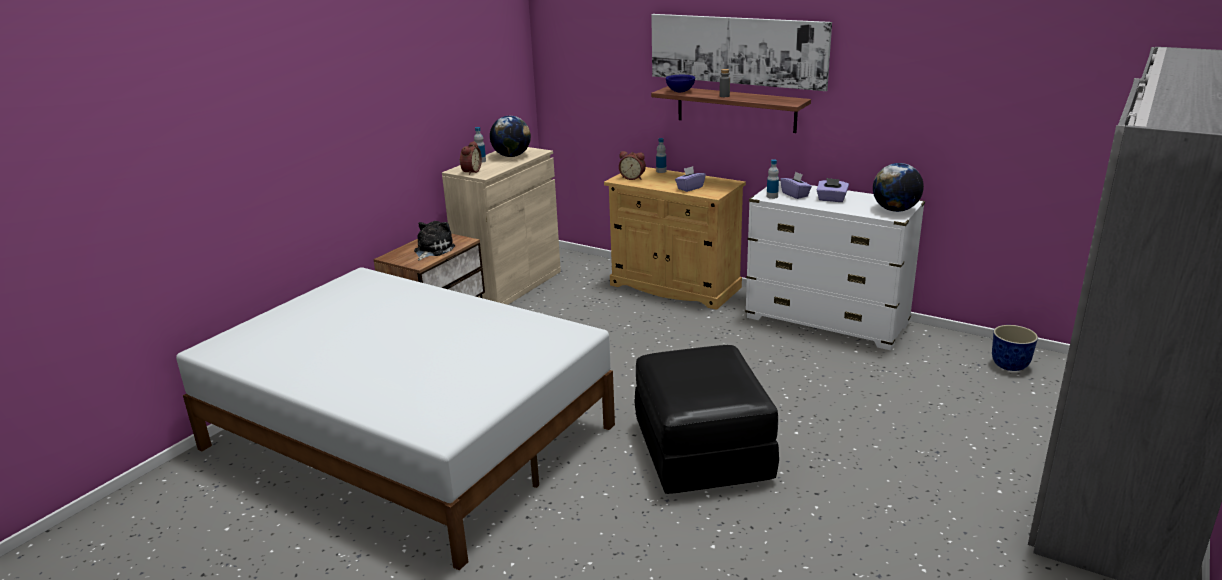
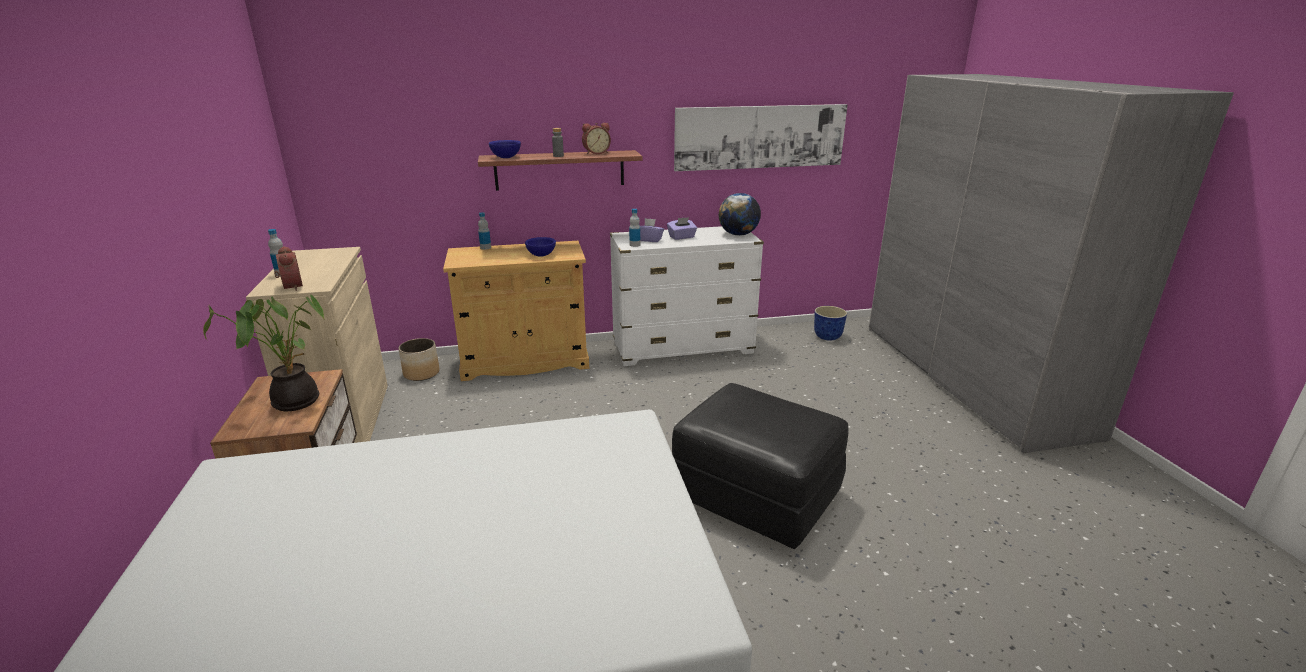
camera: 45 degrees left, 0 degrees up
(432, 250) = (293, 401): plush toy -> potted plant
(511, 156) = (317, 261): globe -> none
(591, 270) = (421, 373): none -> planter
(633, 177) = (468, 258): alarm clock -> alarm clock (596, 153)
(690, 188) = (541, 255): purple tissue box -> blue bowl
(737, 50) = (555, 109): picture -> picture (760, 137)

